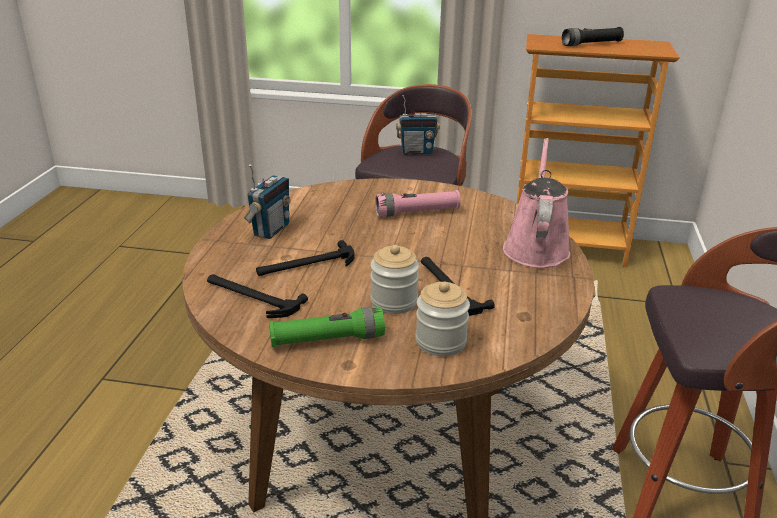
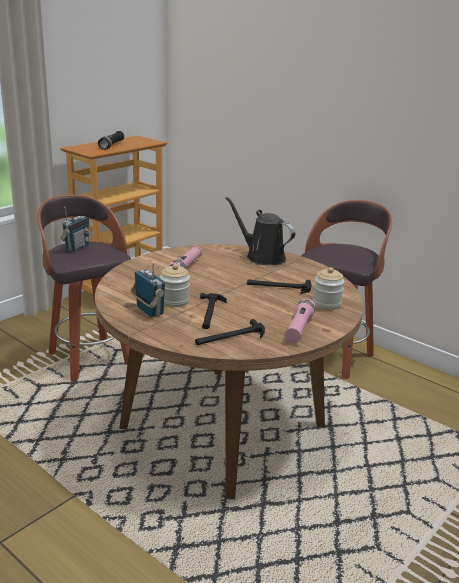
camera: 60 degrees left, 5 degrees down
(327, 340) = (299, 328): green flashlight -> pink flashlight
(394, 301) = (278, 303): jar -> jar (174, 301)
(536, 247) = (262, 257): pink watering can -> black watering can

